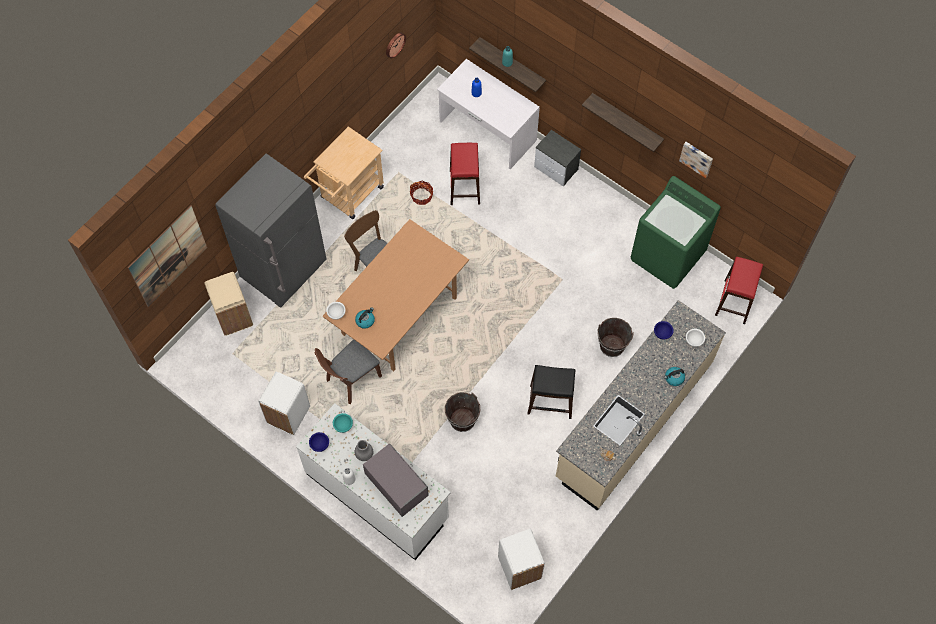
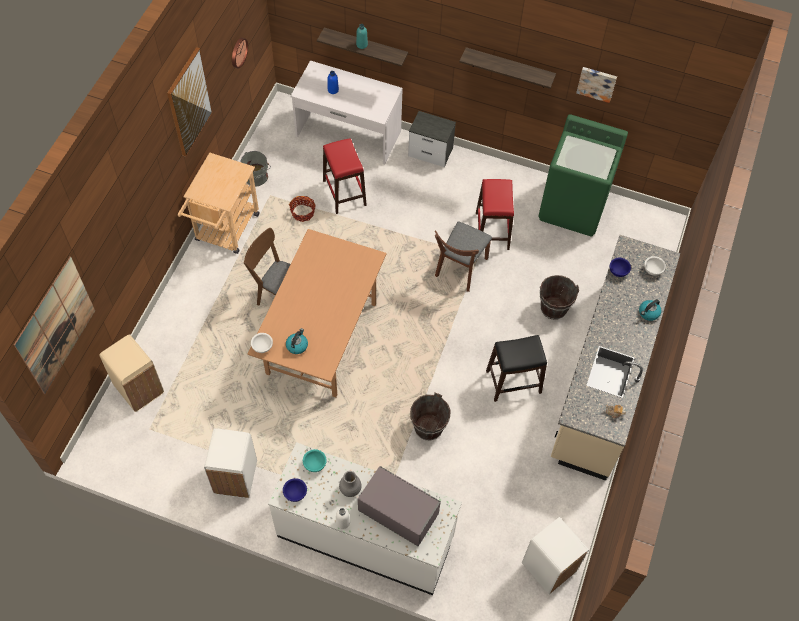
camera: 20 degrees left, 5 degrees down
(284, 271) = (180, 325): grey fridge -> none
(332, 87) = (189, 102): none -> picture
(350, 381) = (292, 421): brown chair -> brown chair (459, 270)
(393, 151) = (257, 176): none -> grey bucket
(735, 301) = (656, 232): red stool -> red stool (492, 230)

